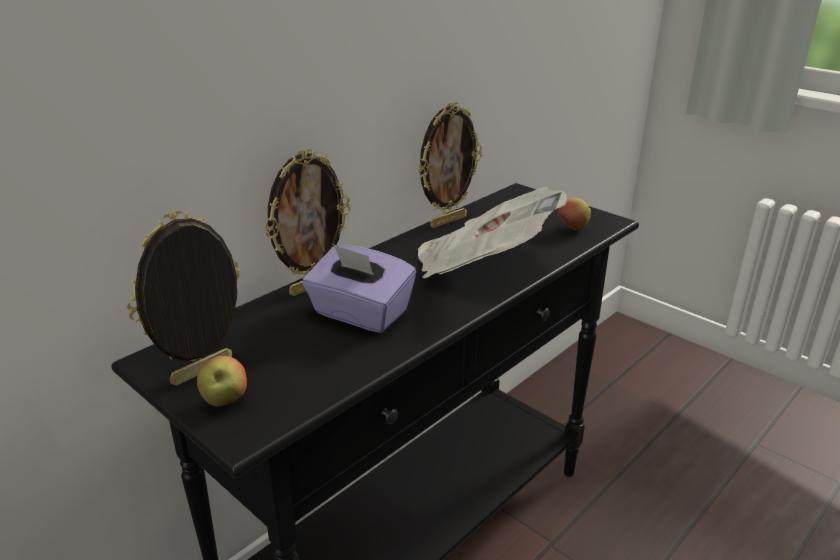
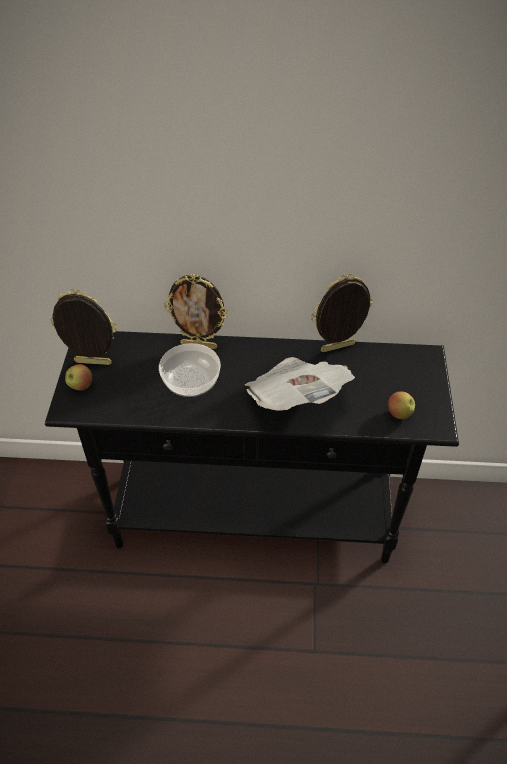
camera: 50 degrees right, 20 degrees up
(360, 314) = (192, 381): purple tissue box -> bowl
(447, 221) = (338, 348): picture frame -> picture frame turned 150 degrees clockwise

